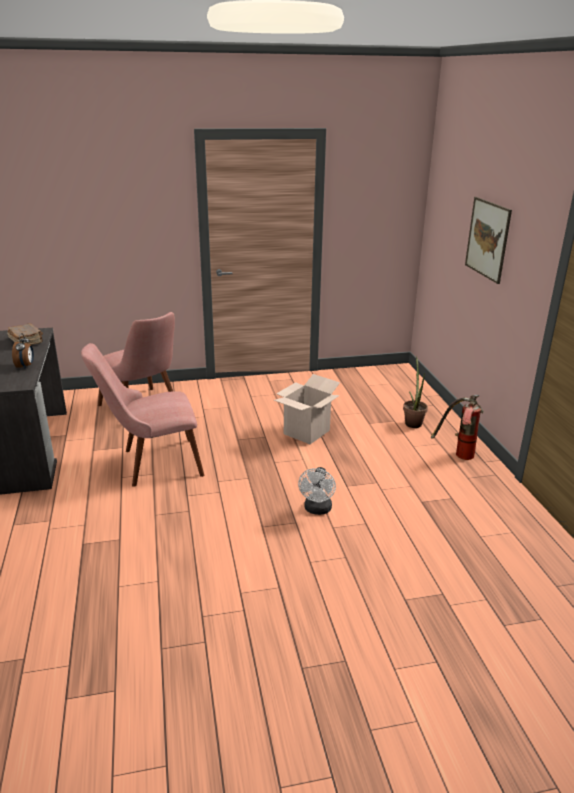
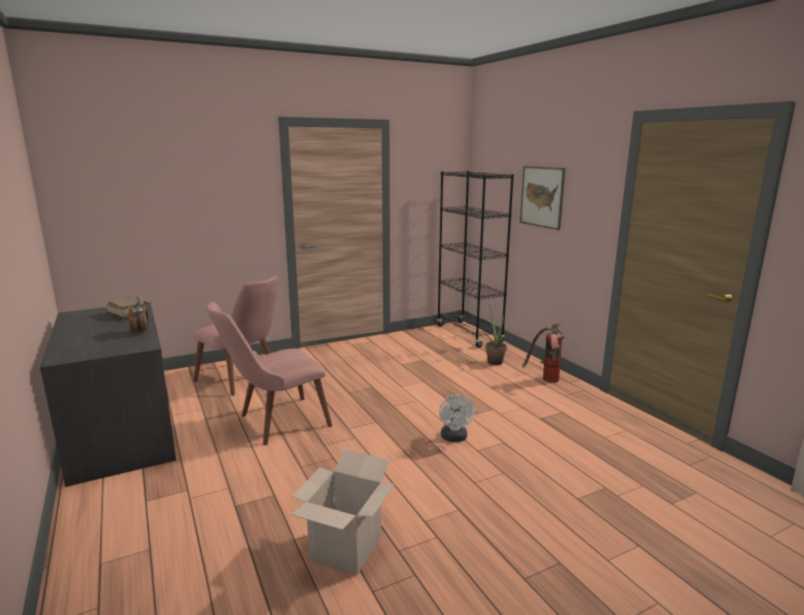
camera: 15 degrees left, 10 degrees down
(306, 432) = (408, 379): cardboard box -> cardboard box (346, 548)
(404, 383) = (469, 334): none -> black bookcase

